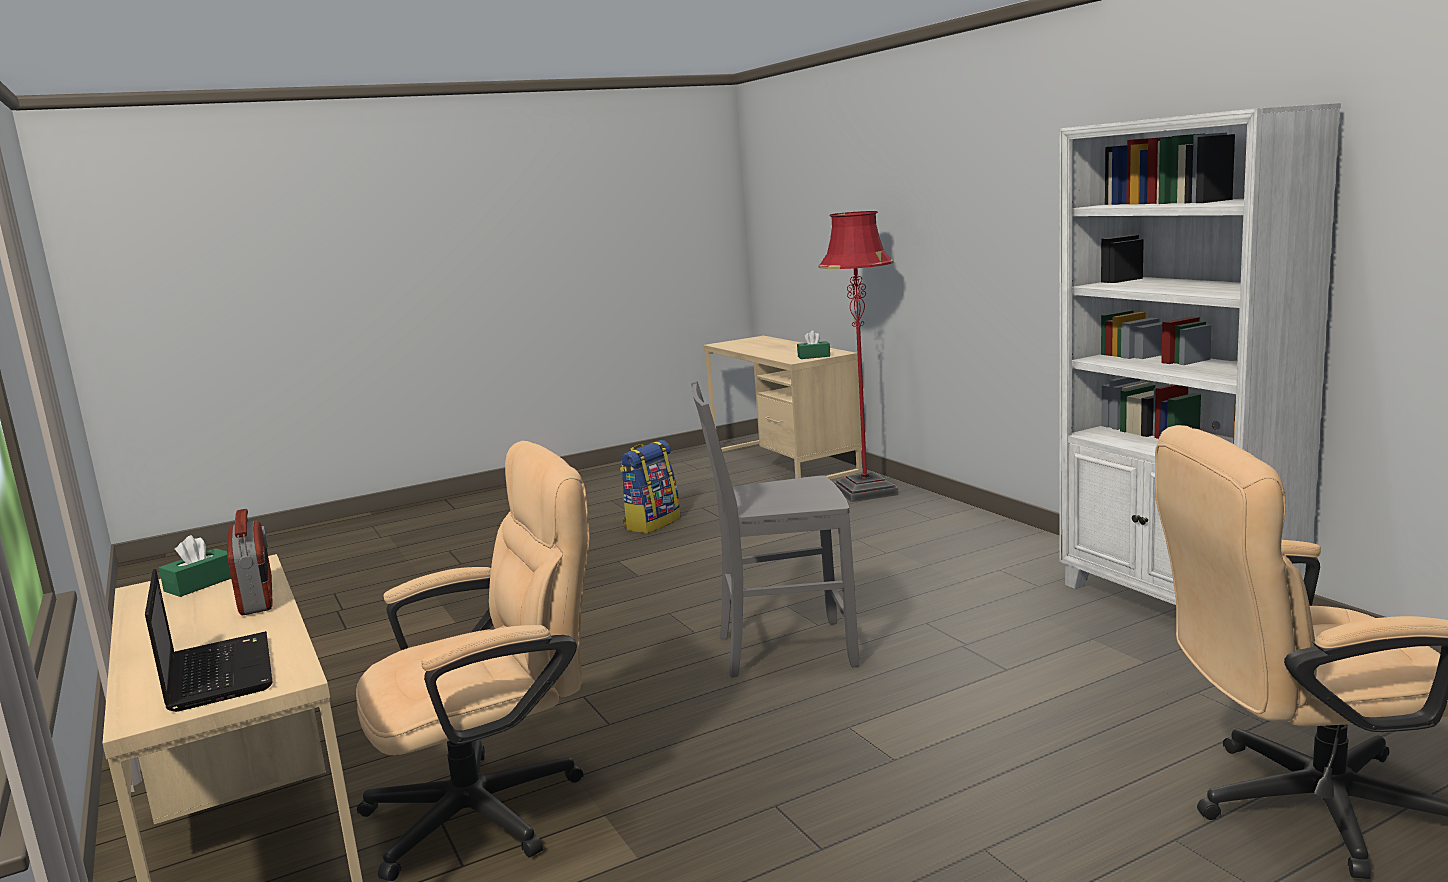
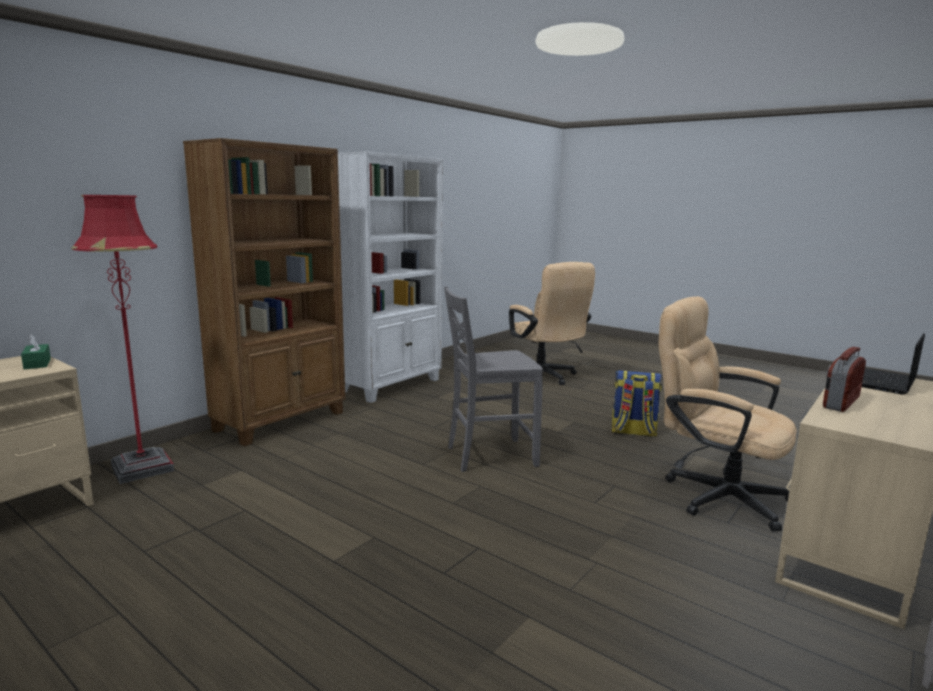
camera: 115 degrees left, 0 degrees up
(200, 584) = (872, 425): green tissue box -> none
(652, 523) = (198, 572): backpack -> backpack (633, 432)
(782, 649) = (489, 455): grey chair -> grey chair turned 105 degrees clockwise
(987, 534) = (281, 421): none -> brown bookcase

